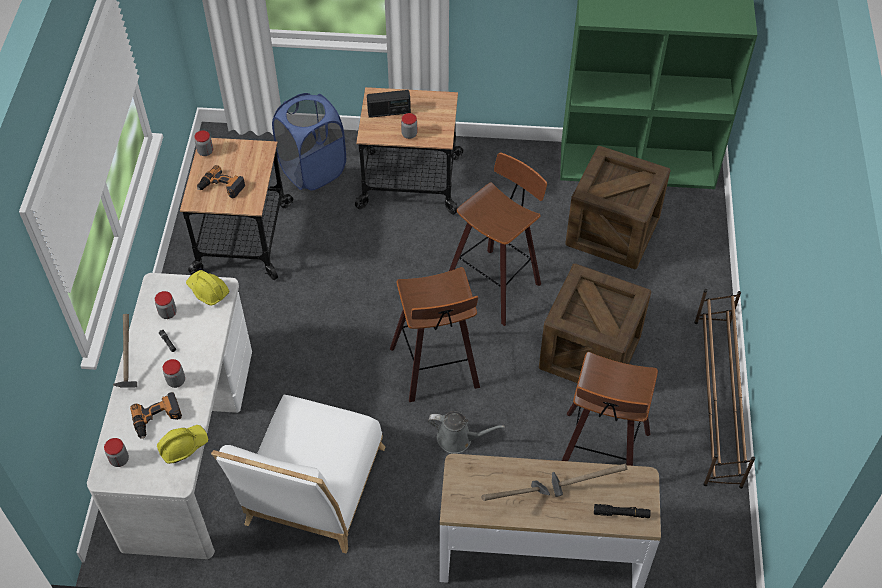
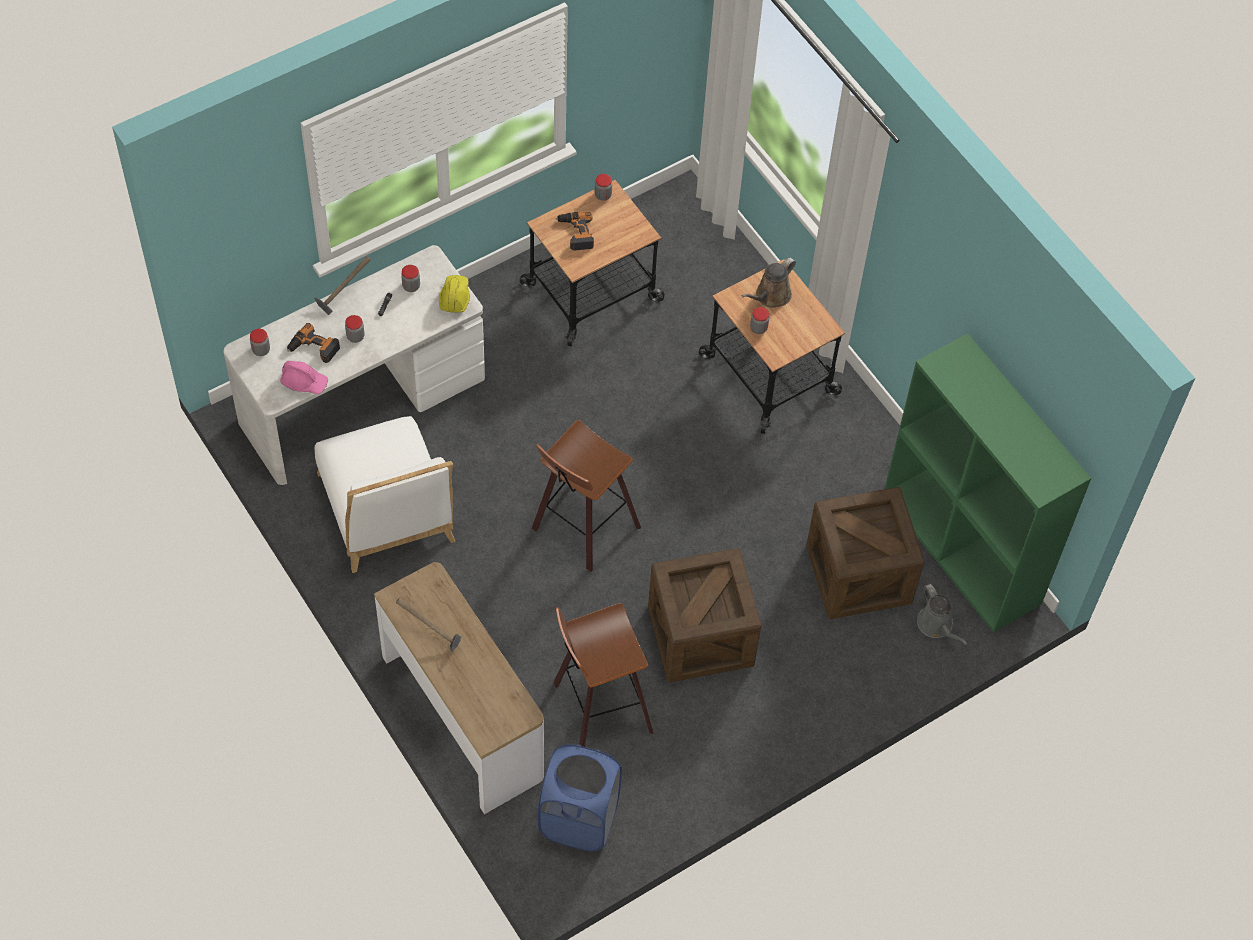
camera: 50 degrees right, 5 degrees up
(183, 446) = (304, 381): yellow hard hat -> pink hard hat
(312, 494) = (388, 516): white chair -> white chair turned 90 degrees counterclockwise
(313, 170) = (713, 291): blue laundry basket -> blue laundry basket (579, 819)
(389, 112) = (770, 296): radio -> brown watering can
(458, 439) = (525, 588): grey watering can -> grey watering can (937, 625)
(496, 283) = (713, 515): stool -> none
(583, 487) = (483, 674): hammer -> none
(621, 514) = (480, 716): black flashlight -> none
(717, 401) = (733, 769): brown shoe rack -> none

